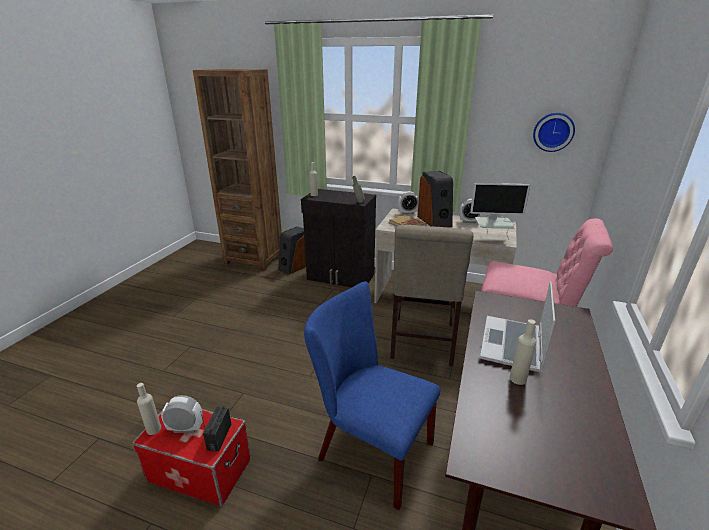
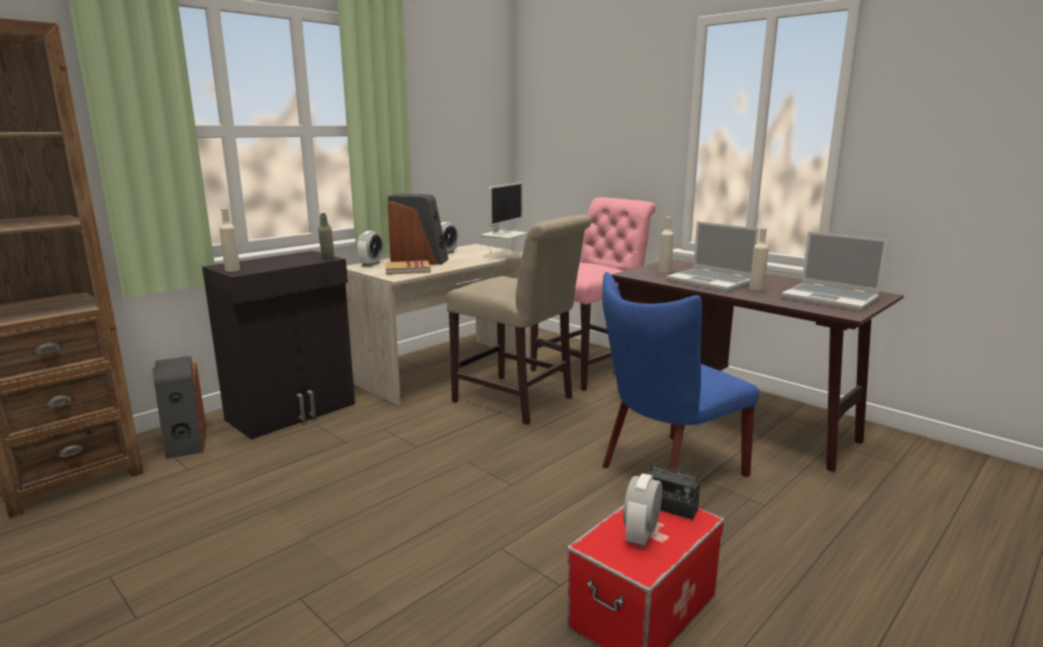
camera: 65 degrees left, 10 degrees down
(154, 429) = (628, 565): beige bottle -> beige bottle (664, 271)
(535, 445) = (831, 299): none -> laptop
(553, 132) = (476, 135): wall clock -> none

